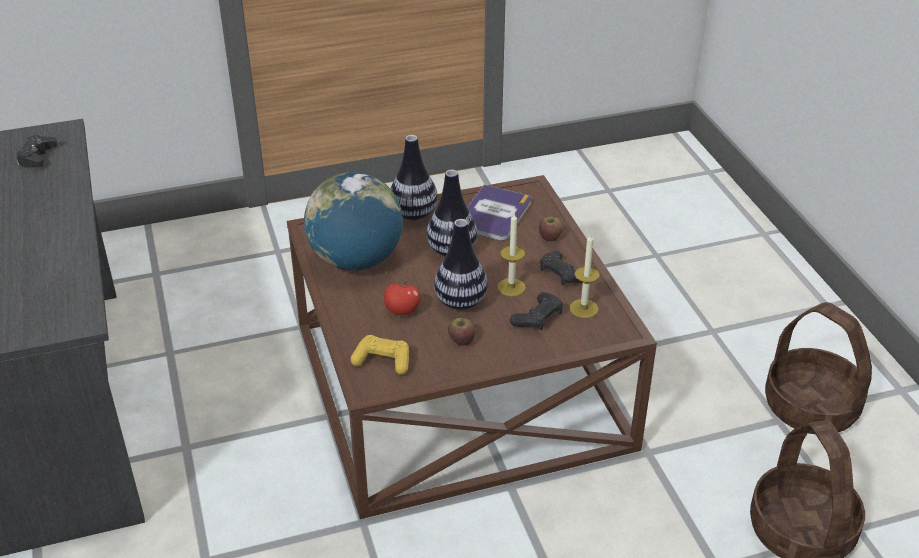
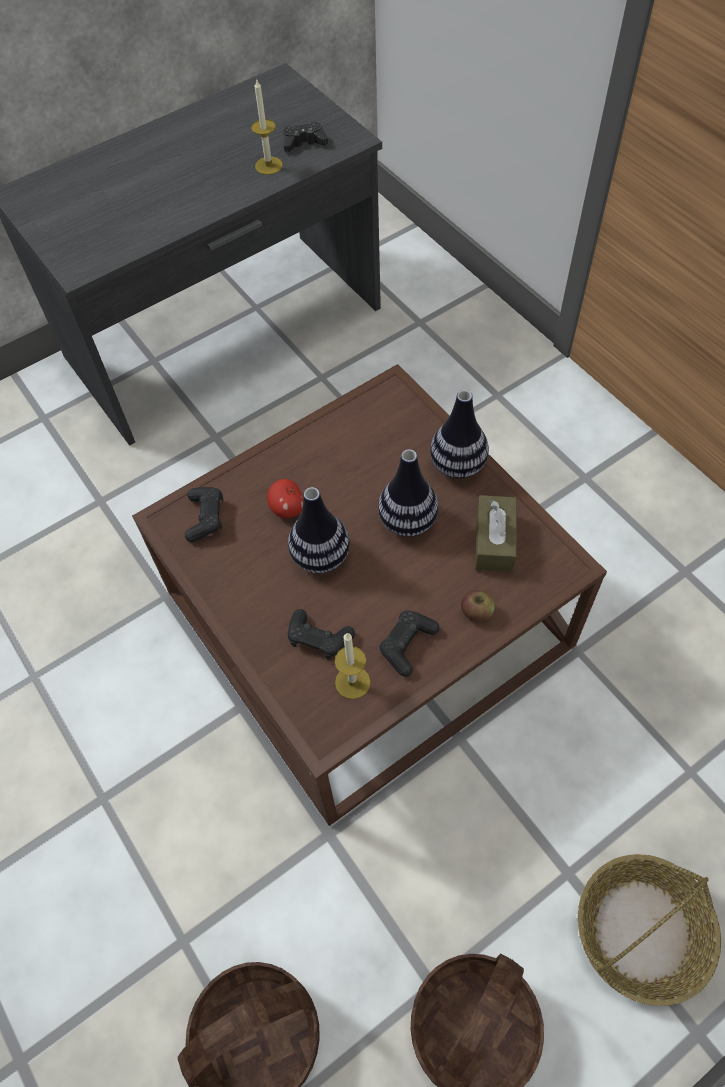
camera: 75 degrees right, 20 degrees up
(356, 260) = (355, 443): globe -> none
(383, 361) = (205, 517): yellow game controller -> black game controller
(461, 340) = (258, 575): apple -> none
(494, 214) = (494, 541): book -> brown tissue box
(511, 287) = (364, 597): candle -> candle (268, 165)
(759, 309) = (641, 932): none -> basket

